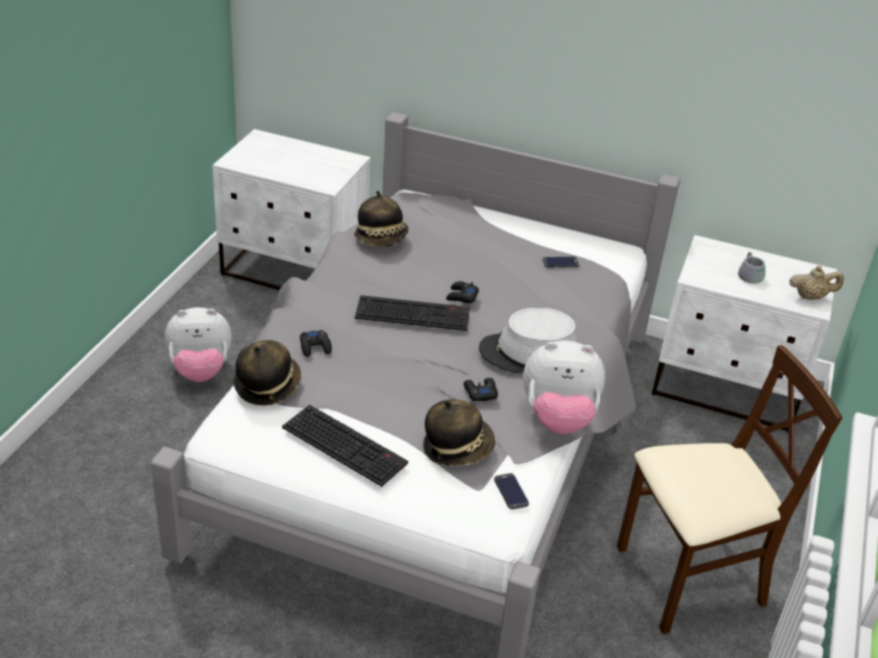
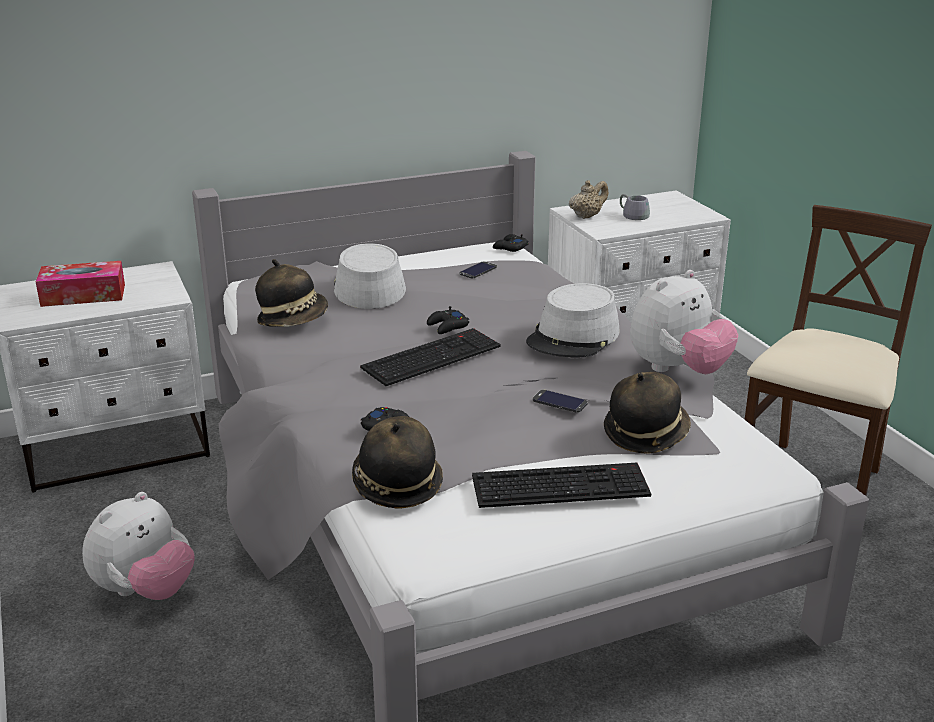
camera: 40 degrees left, 10 degrees down
(287, 160) = (83, 295): none -> tissue box
(465, 238) = (368, 287): none -> grey hat
(480, 392) = (592, 383): black game controller -> black game controller (510, 248)
(511, 491) = (741, 438): phone -> phone (559, 401)
(810, 297) = (694, 211): beige teapot -> beige teapot (587, 216)

